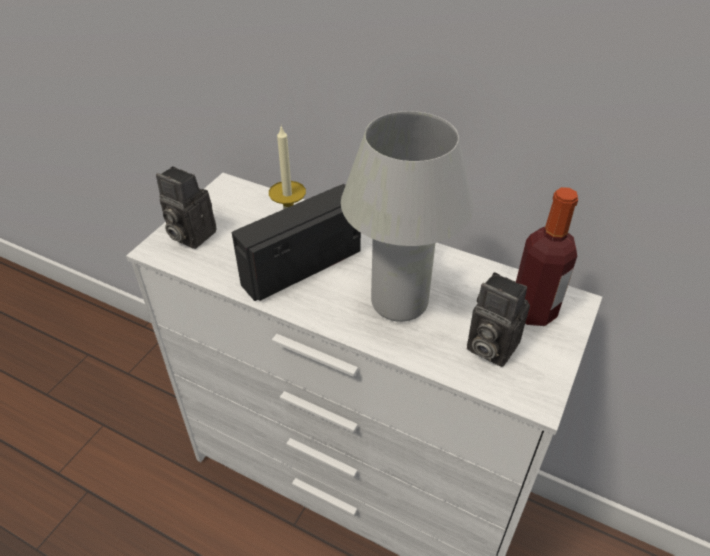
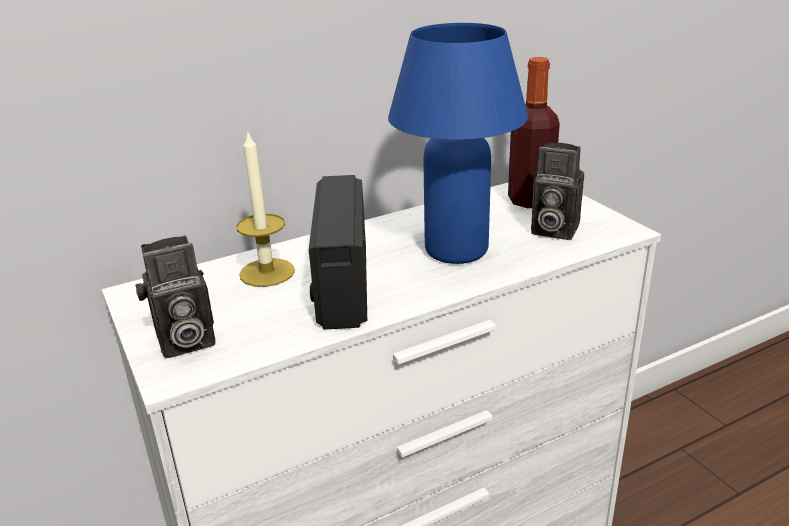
camera: 55 degrees left, 15 degrees down
(399, 302) = (456, 250): white table lamp -> blue table lamp
(488, 346) = (551, 230): camera -> camera turned 45 degrees clockwise

